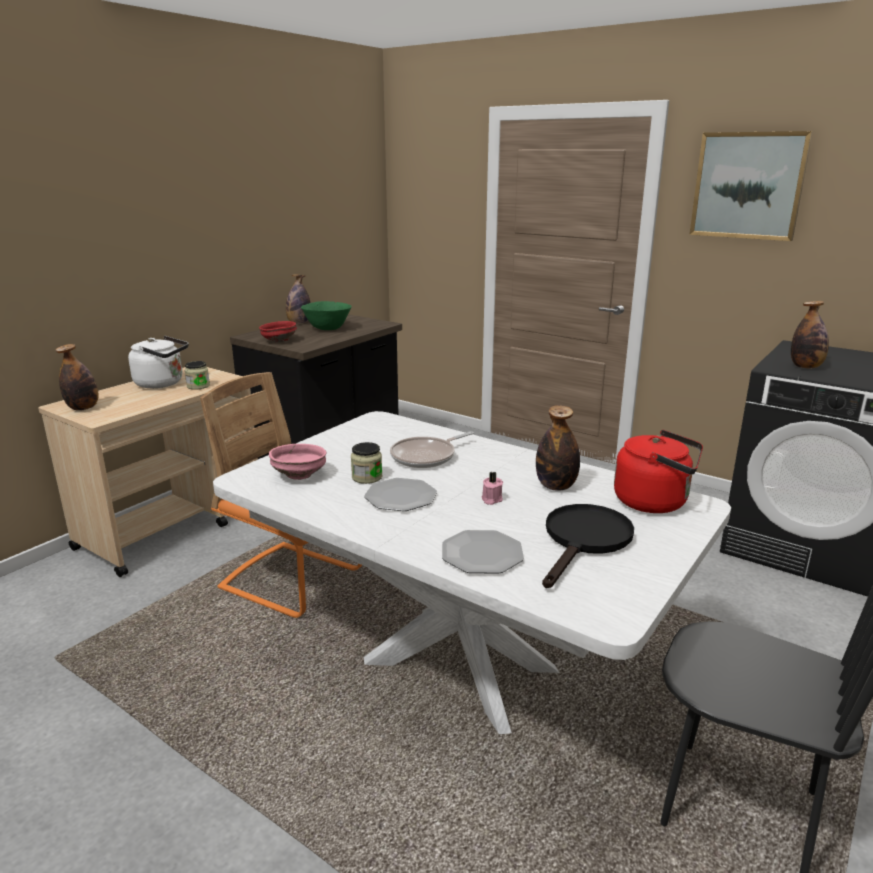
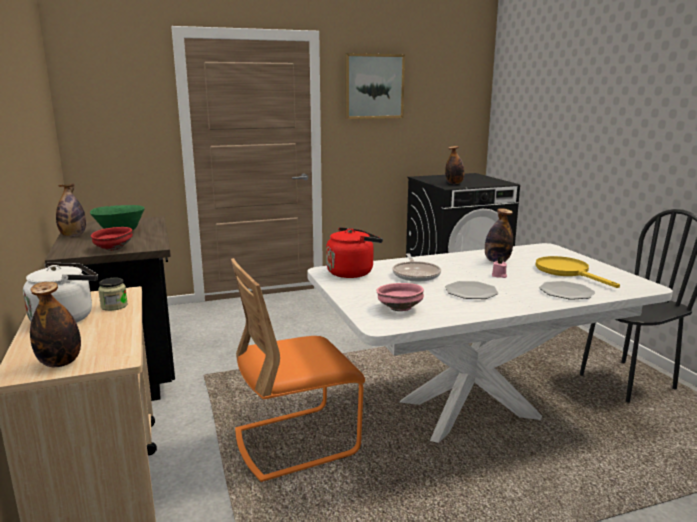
camera: 55 degrees left, 5 degrees down
(367, 477) = (429, 293): jar -> none
(584, 540) = (567, 272): black frying pan -> yellow frying pan
(655, 502) = (536, 252): red kettle -> red kettle (352, 272)

